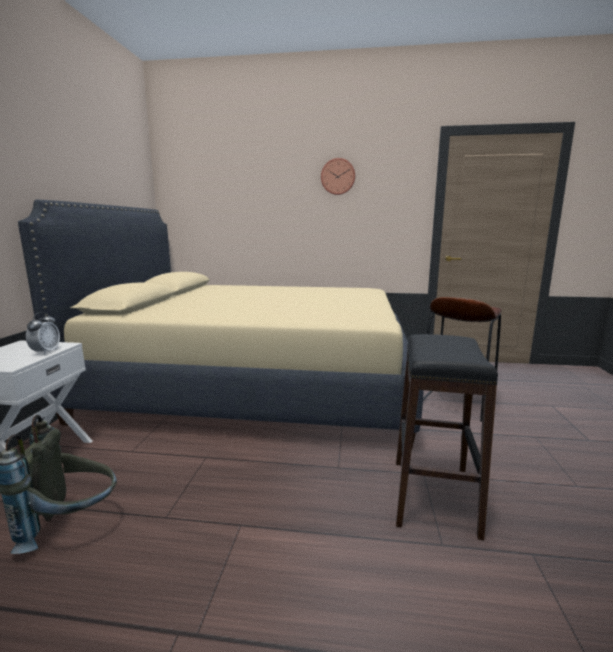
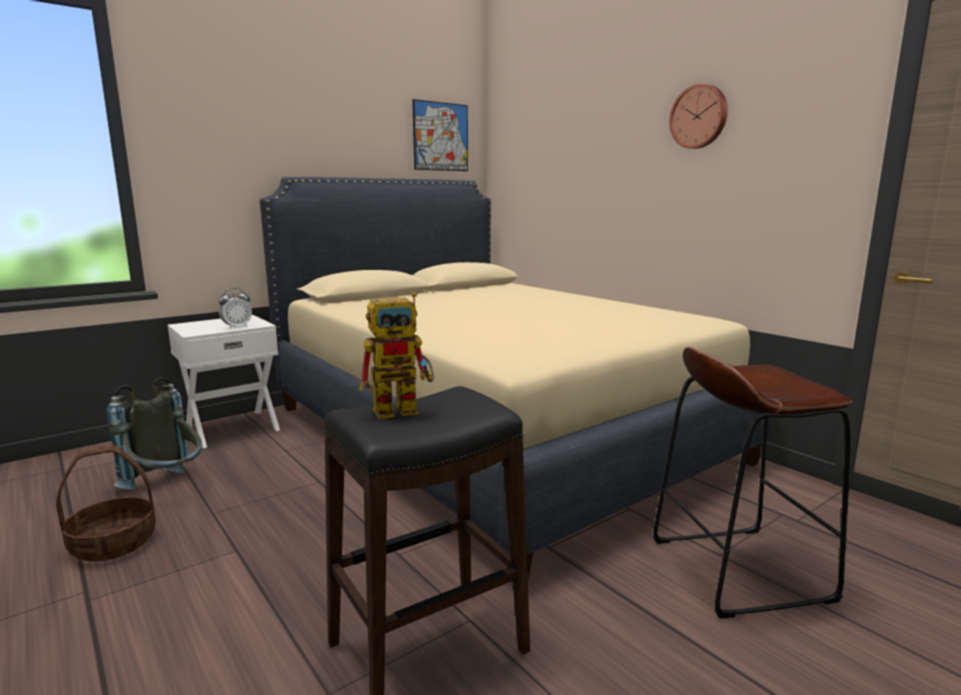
camera: 45 degrees right, 0 degrees up
(118, 591) = (112, 543): none -> basket
(130, 173) = (441, 136): none -> picture
(441, 349) = (404, 408): none -> toy robot

